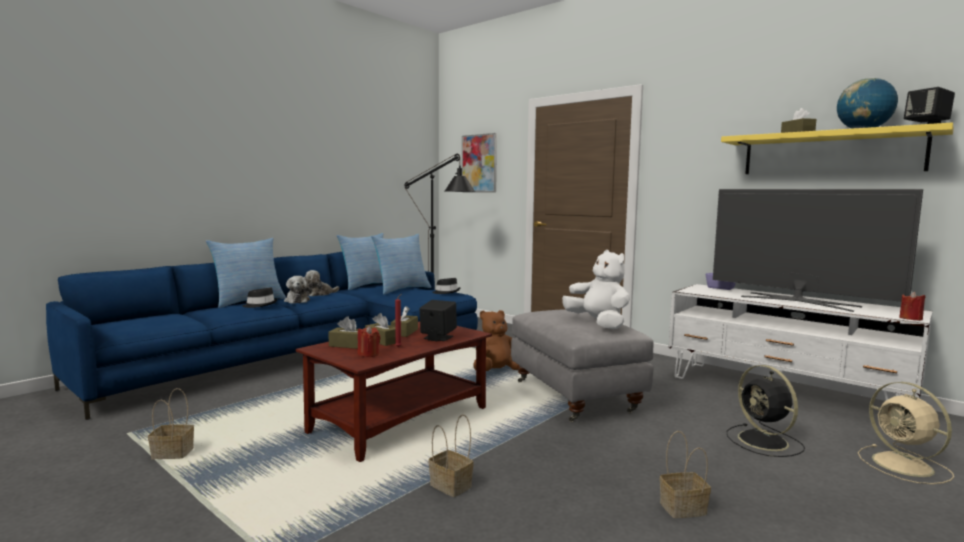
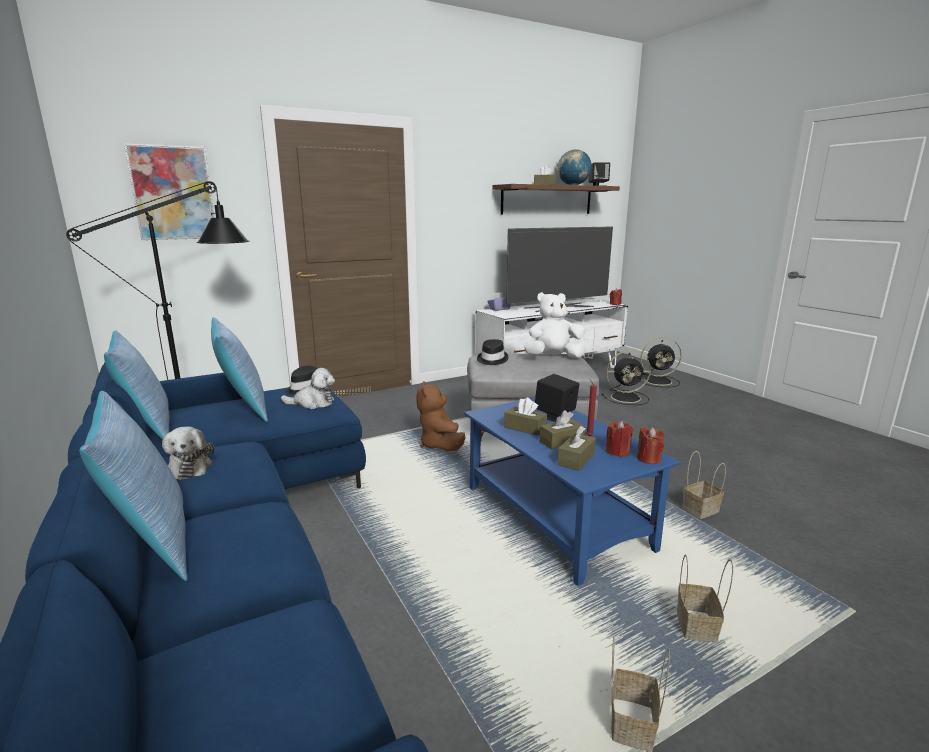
camera: 70 degrees left, 10 degrees up
(260, 305) = (236, 523): black hat -> black hat (492, 359)
(297, 300) = (218, 489): plush toy -> plush toy (313, 403)
(358, 362) = (648, 458): none -> red candle
(401, 419) = (553, 516): brown coffee table -> blue coffee table
(682, 509) = (718, 441): basket -> basket (697, 627)
(830, 153) = (547, 200): yellow shelf -> brown shelf
(905, 466) = (659, 381): beige fan -> black fan

